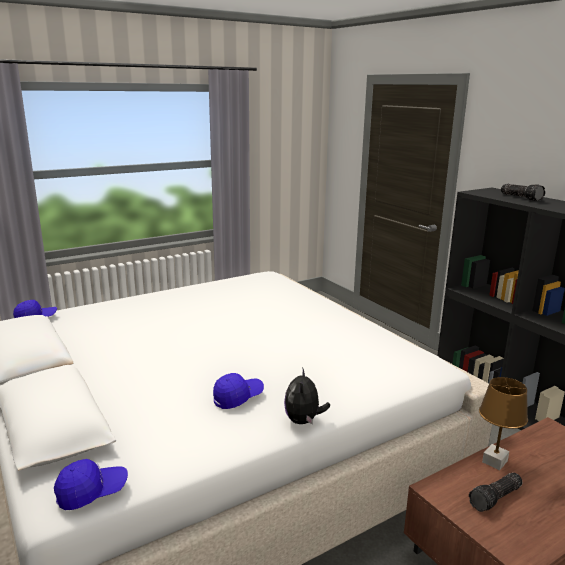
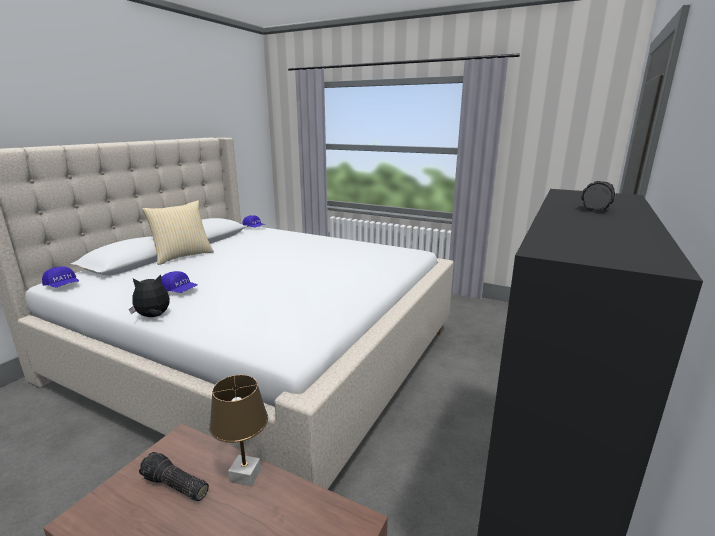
camera: 60 degrees right, 0 degrees up
(89, 382) = (182, 256): none -> pillow

